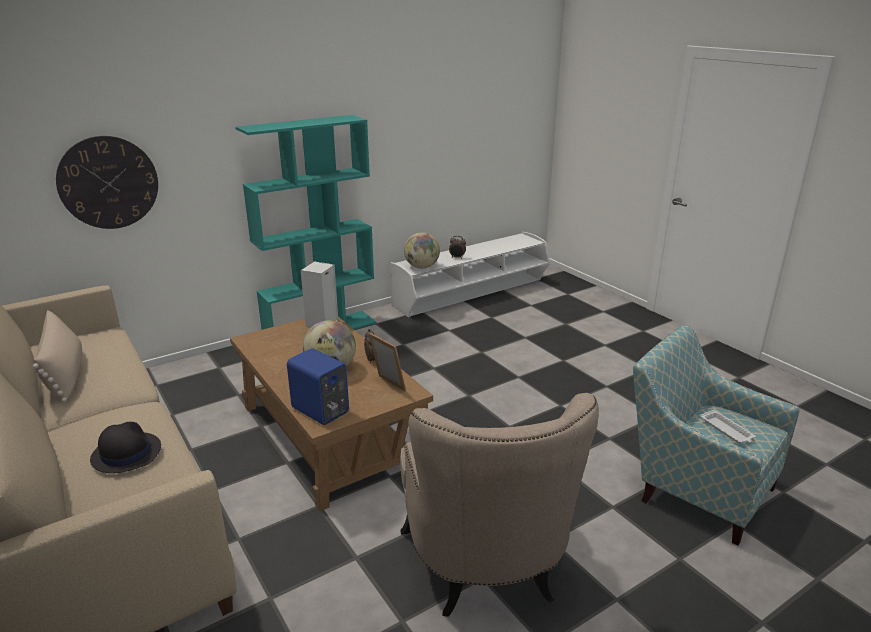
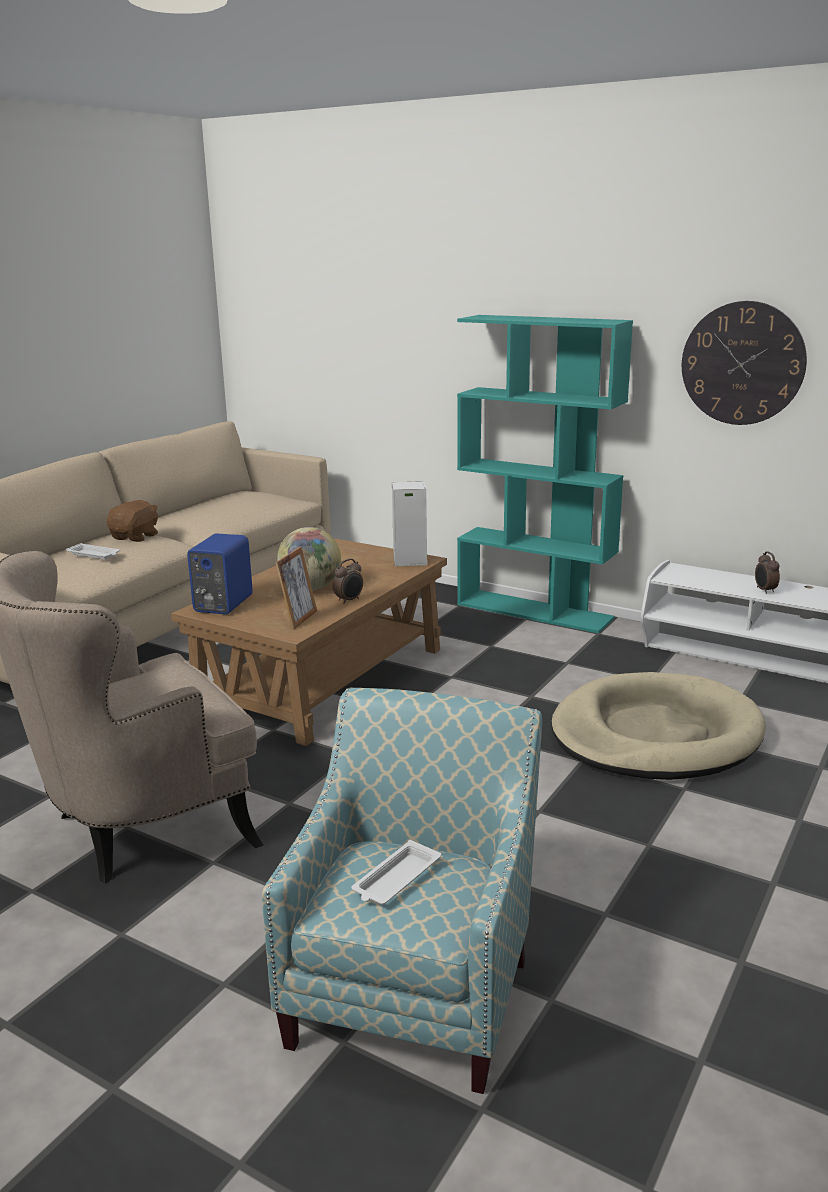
camera: 65 degrees right, 5 degrees down
(65, 374) = (204, 508): beige pillow -> none
(100, 423) = (136, 537): none -> brown plush toy
(108, 183) = (356, 356): wall clock -> wall clock (742, 363)
(126, 453) = (94, 555): black hat -> white tray
(421, 267) = (688, 579): globe -> none
(507, 349) = (655, 735): none -> beige dog bed

